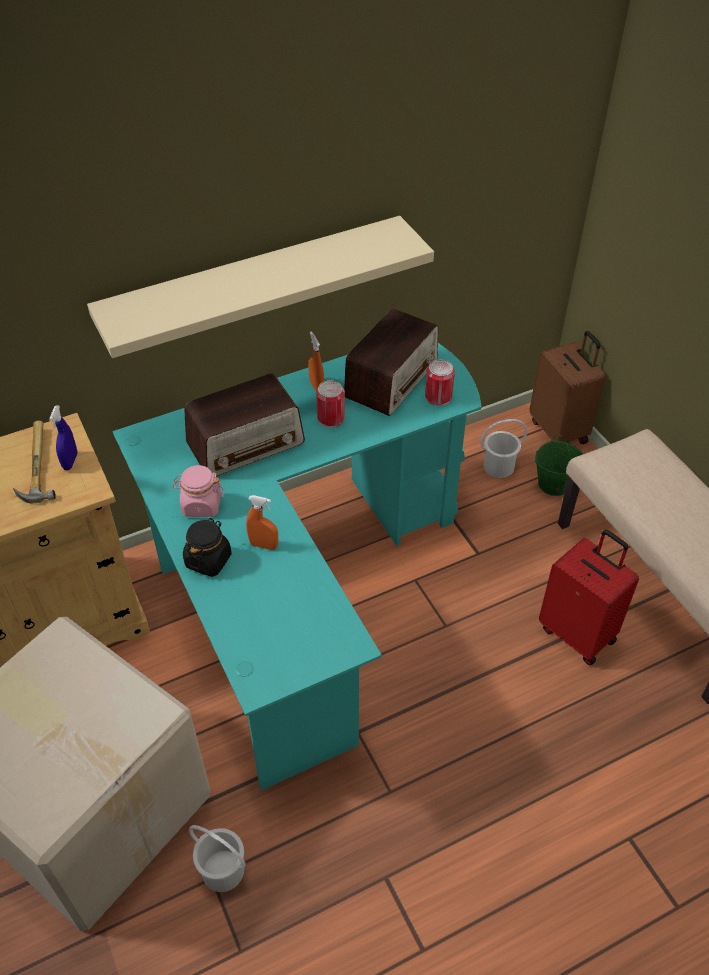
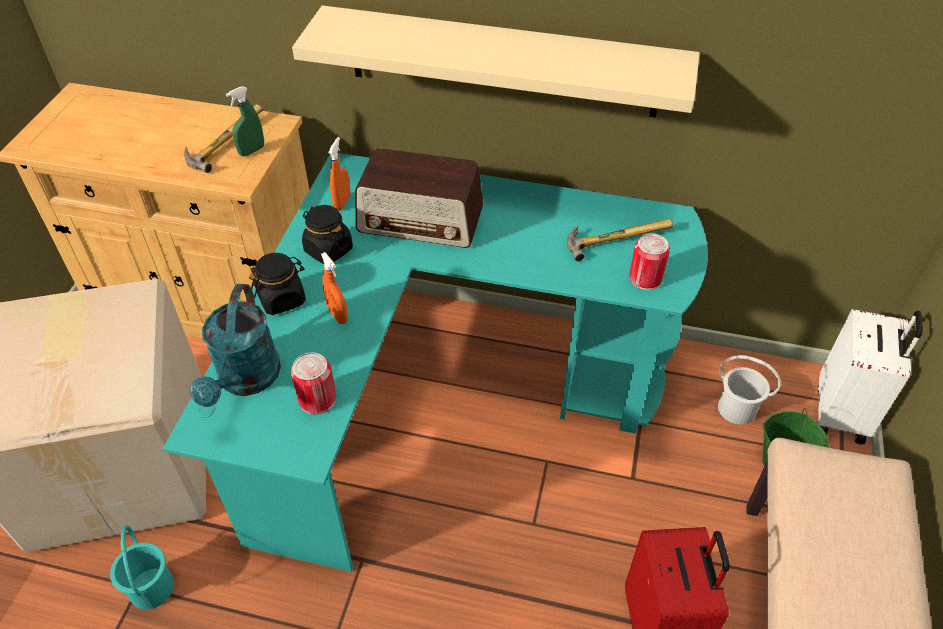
camera: 40 degrees right, 0 degrees up
(70, 461) = (252, 151): blue spray bottle -> green spray bottle
(201, 505) = (328, 250): pink jar -> black jar
(223, 871) = (150, 588): white bucket -> turquoise bucket
(251, 630) = (246, 381): none -> turquoise watering can
(316, 386) = (536, 205): orange spray bottle -> orange spray bottle (342, 202)
(331, 418) = (519, 240): can -> can (317, 399)
(391, 379) = (616, 236): radio -> hammer
(559, 431) = (842, 414): brown suitcase -> white suitcase

